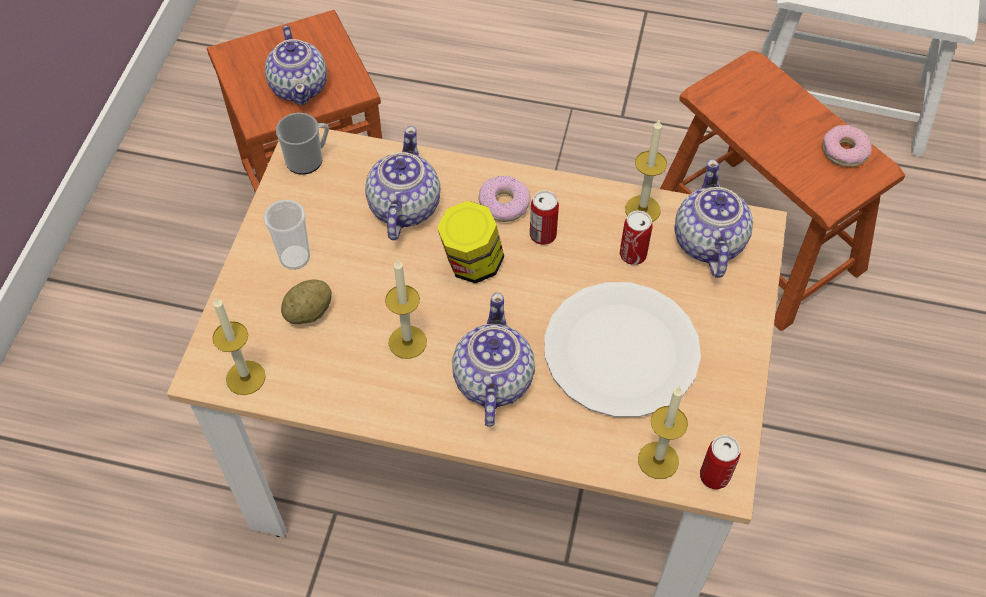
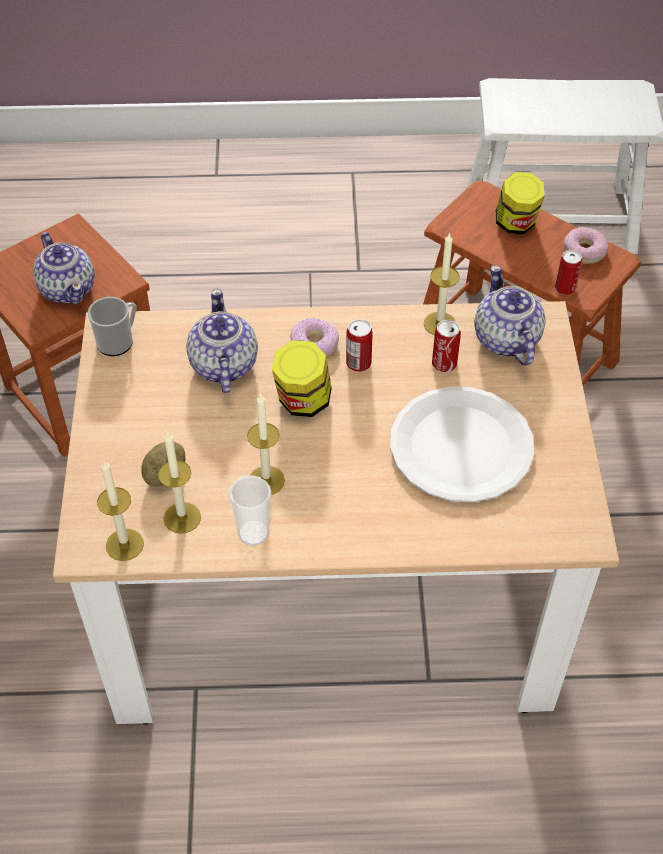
camera: 15 degrees left, 5 degrees down
(295, 257) = (135, 430): cup -> cup (253, 533)
(492, 381) = (355, 497): teapot -> none
(658, 460) = (524, 530): candle -> candle (182, 517)
(714, 476) = (576, 532): can -> can (565, 288)
(779, 107) = (516, 224): none -> jar

